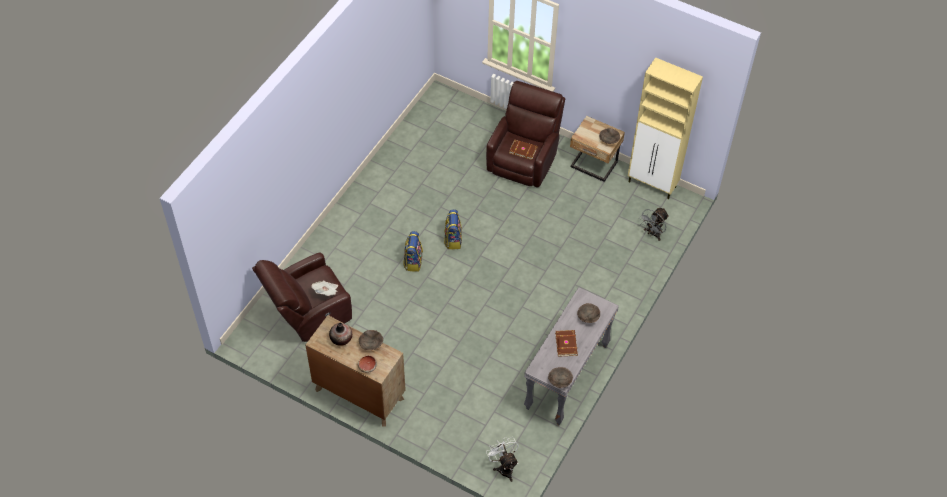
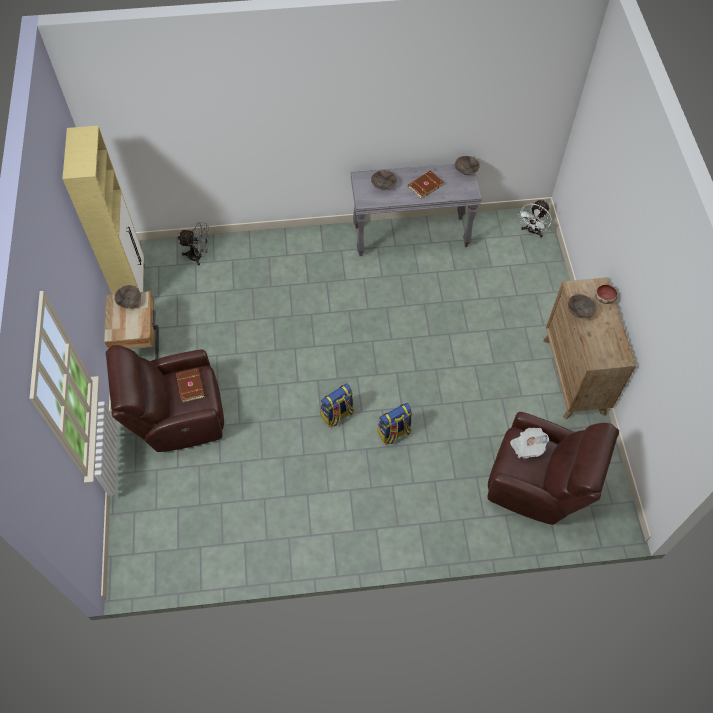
camera: 125 degrees left, 5 degrees up
(341, 339) = (599, 339): vase -> none

